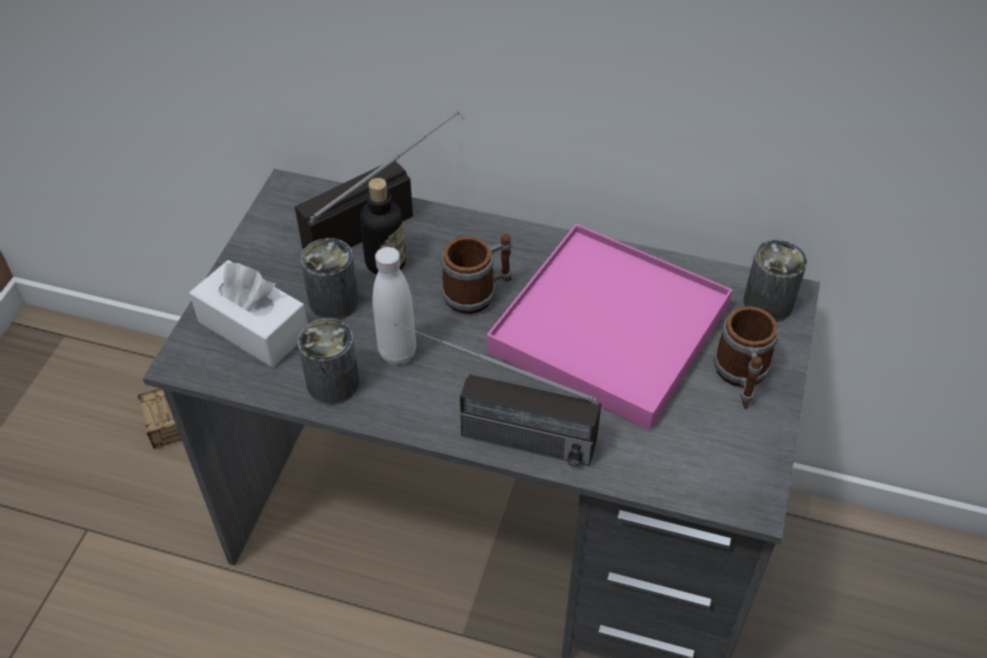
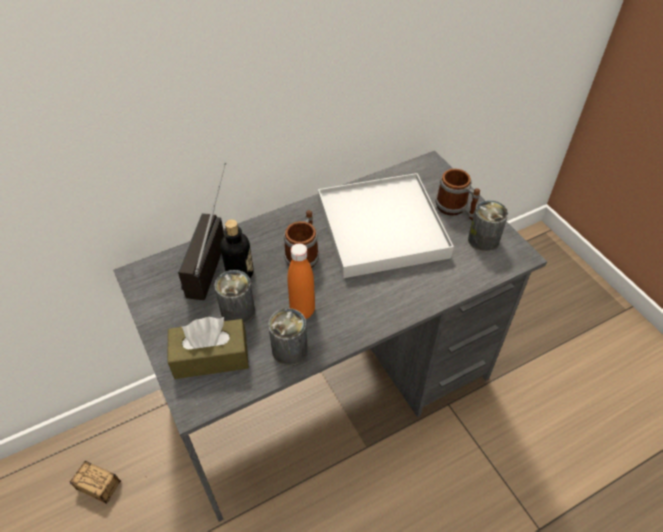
camera: 45 degrees left, 0 degrees up
(253, 327) = (211, 357): white tissue box -> brown tissue box
(397, 353) = (302, 311): white bottle -> orange bottle
(493, 433) = (392, 311): radio -> none
(609, 329) = (381, 228): pink tray -> white tray
(768, 303) = (427, 172): can -> can (483, 240)

